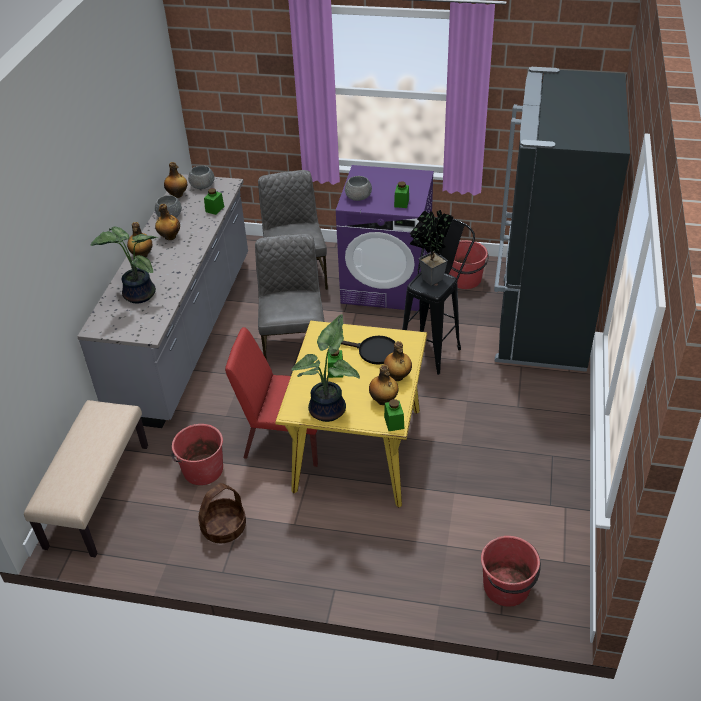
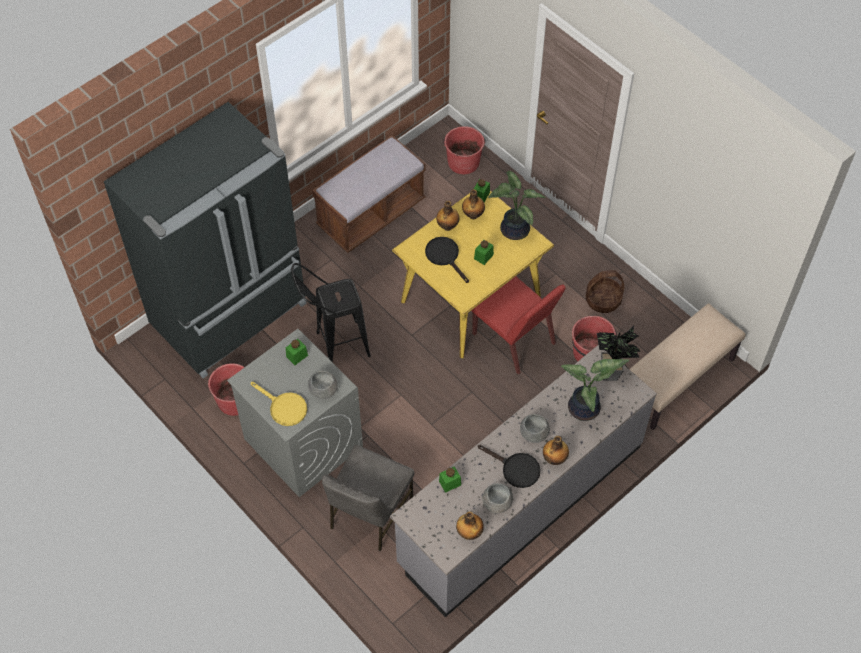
camera: 145 degrees left, 15 degrees up
(169, 237) = (516, 469): bottle -> black frying pan
(202, 185) = (436, 532): grey bowl -> grey bowl (534, 433)
(294, 344) = (438, 427): grey chair -> none
(374, 177) = (284, 408): none -> yellow frying pan
(387, 284) = (302, 442): purple washing machine -> grey washing machine
(428, 279) = (338, 300): potted plant -> potted plant (613, 375)
(533, 467) = (371, 214): none -> brown bench

